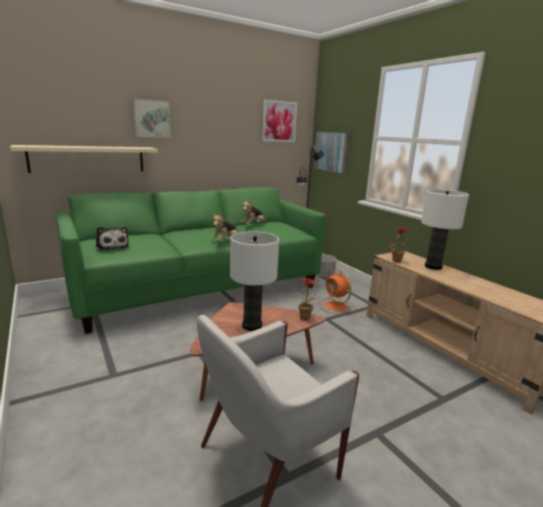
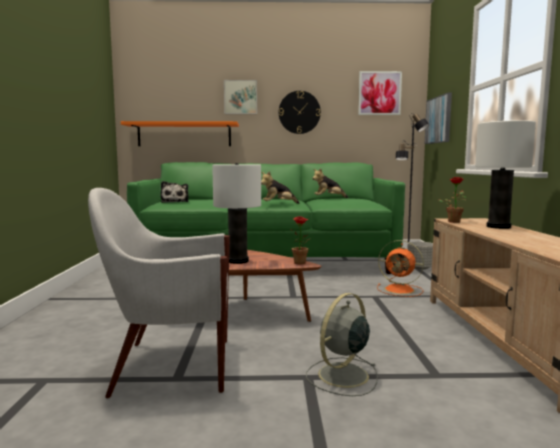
camera: 30 degrees right, 10 degrees down
(88, 159) = (184, 134): beige shelf -> orange shelf
(211, 137) = (299, 112): none -> wall clock
(336, 307) = (400, 290): orange fan -> orange fan turned 60 degrees counterclockwise
(396, 422) = (342, 376): none -> grey fan

